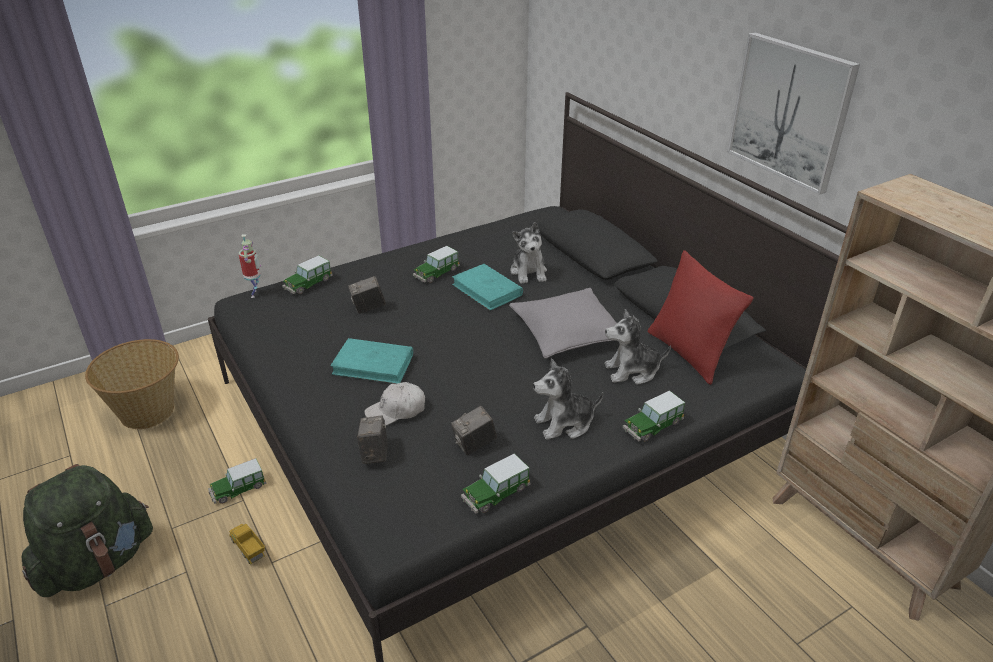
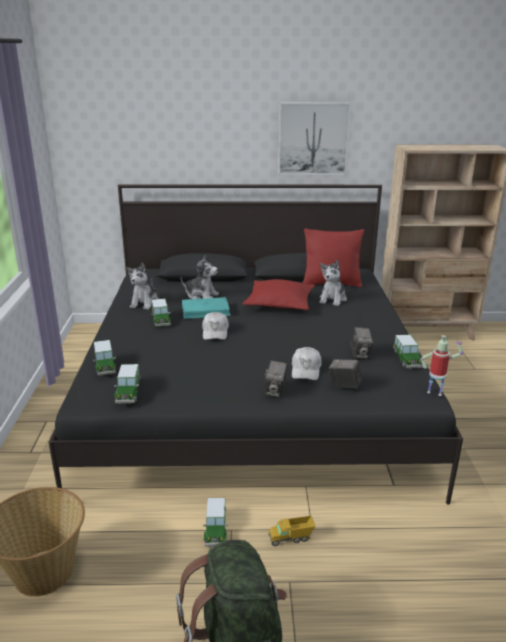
camera: 60 degrees left, 10 degrees down
(256, 294) = (83, 392): toy robot -> toy robot (435, 392)
(368, 308) = (175, 350): camera -> camera (275, 391)
(373, 364) = (246, 365): turquoise book -> none
(437, 316) = (215, 332): none -> white cap
(564, 423) = (362, 327): plush toy -> plush toy (145, 303)
(568, 333) = (279, 303): grey pillow -> red pillow
(652, 426) = (382, 308): toy car -> toy car (128, 392)

